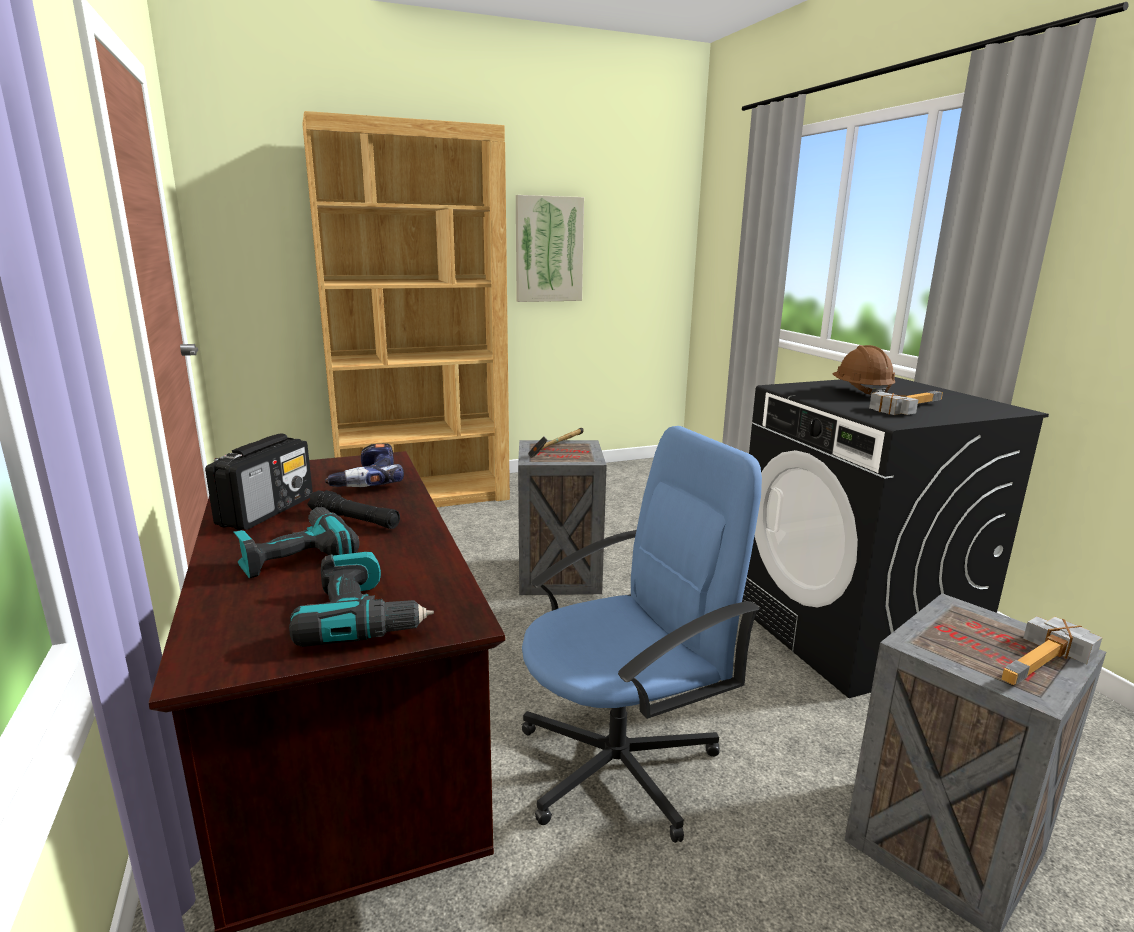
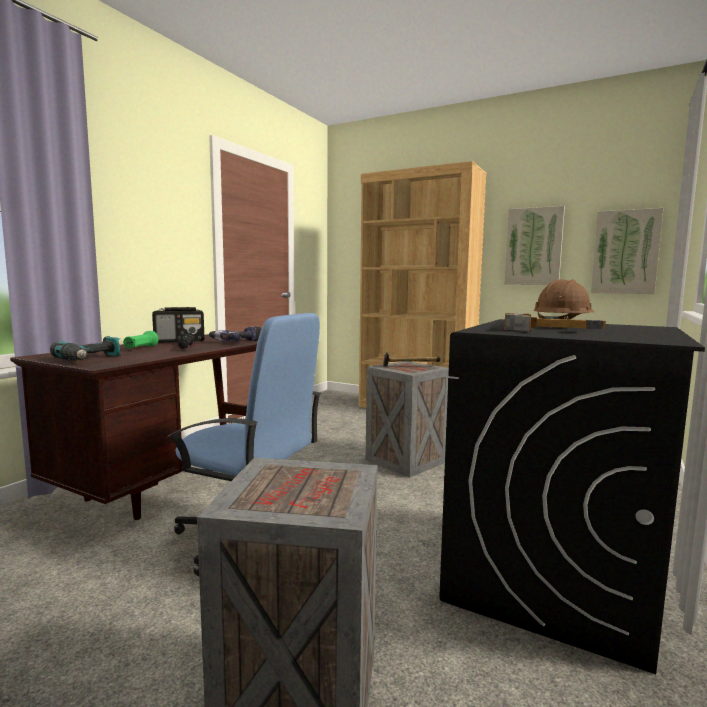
camera: 50 degrees right, 10 degrees down
(296, 554) = (140, 348): power drill -> green flashlight
(644, 259) = (625, 252): none -> picture
(1049, 666) = (290, 507): hammer -> none

